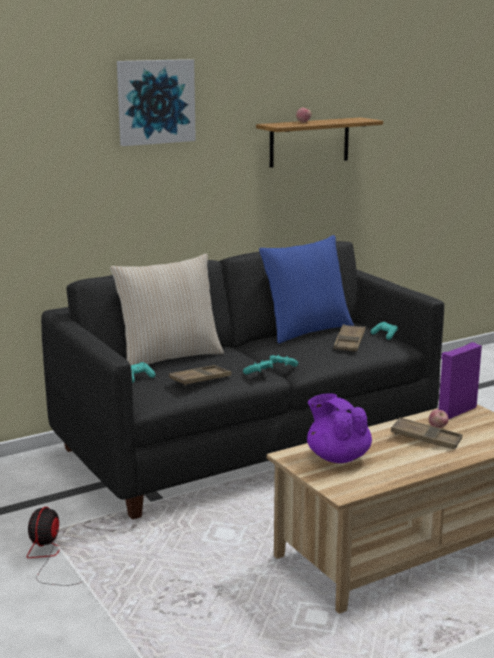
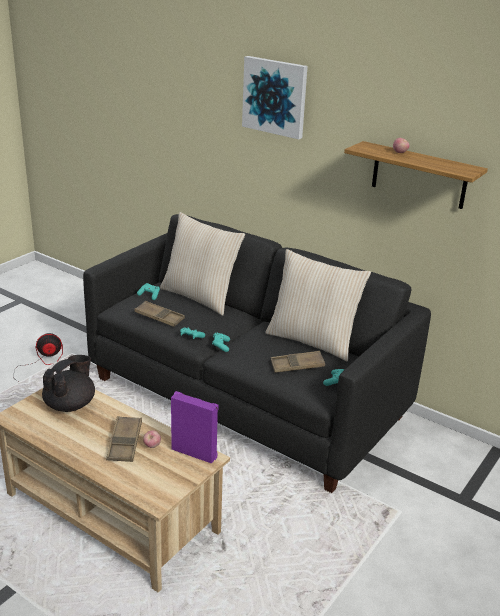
camera: 65 degrees right, 10 degrees up
(306, 330) = (312, 340): blue pillow -> beige pillow
(337, 457) = (70, 405): purple teapot -> black teapot

